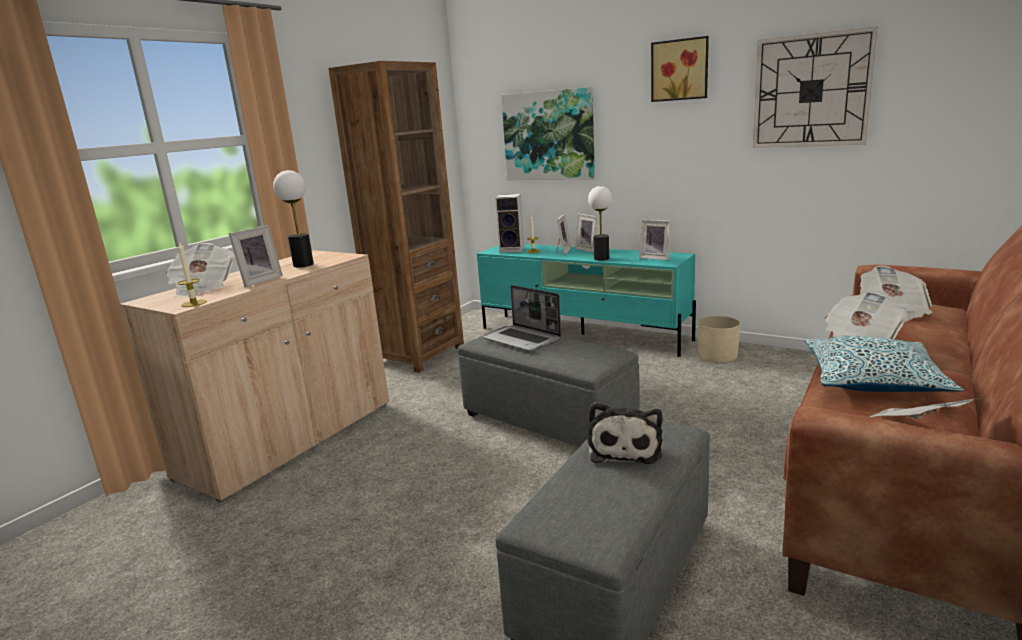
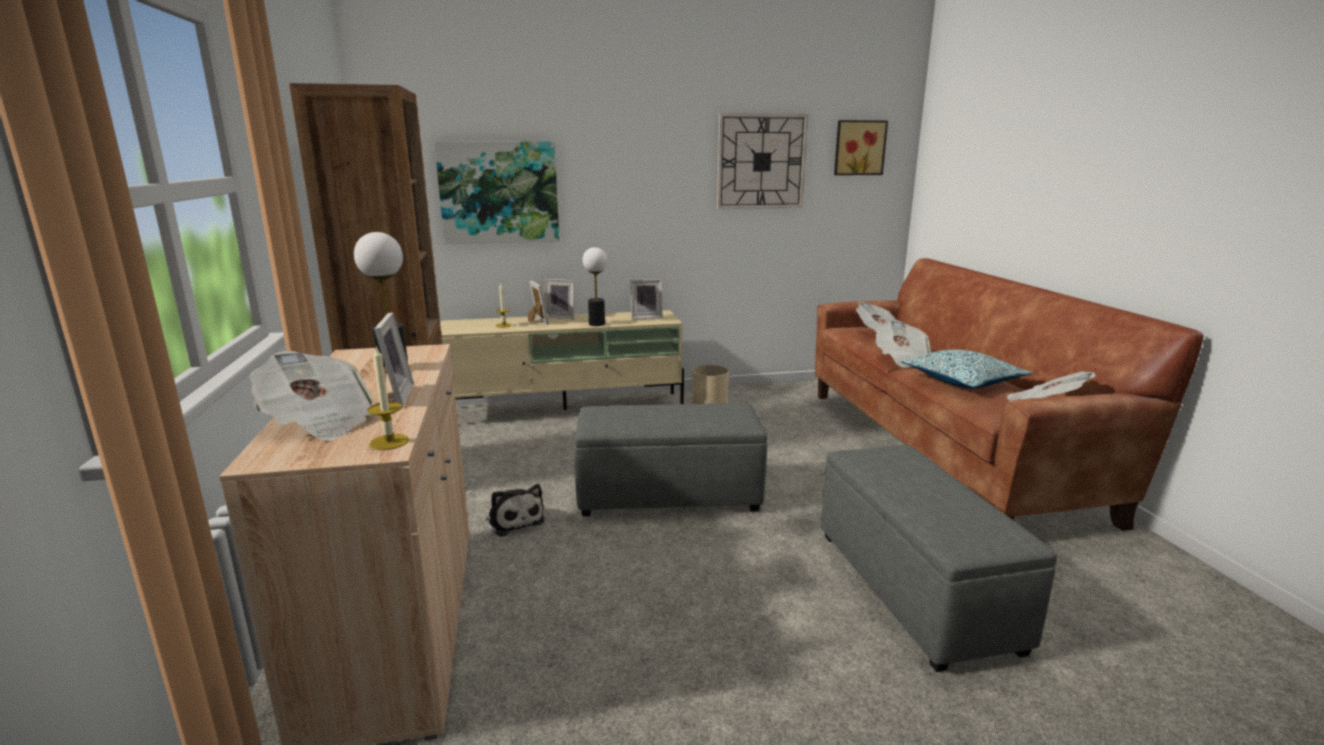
camera: 45 degrees left, 0 degrees up
(513, 250) = (474, 326): speaker -> none
(523, 339) = (638, 414): laptop -> none
(583, 334) = (566, 409): turquoise tv stand -> beige tv stand
(625, 448) = (899, 473): plush toy -> plush toy (514, 520)
(680, 70) = (648, 132): picture -> picture (859, 148)

